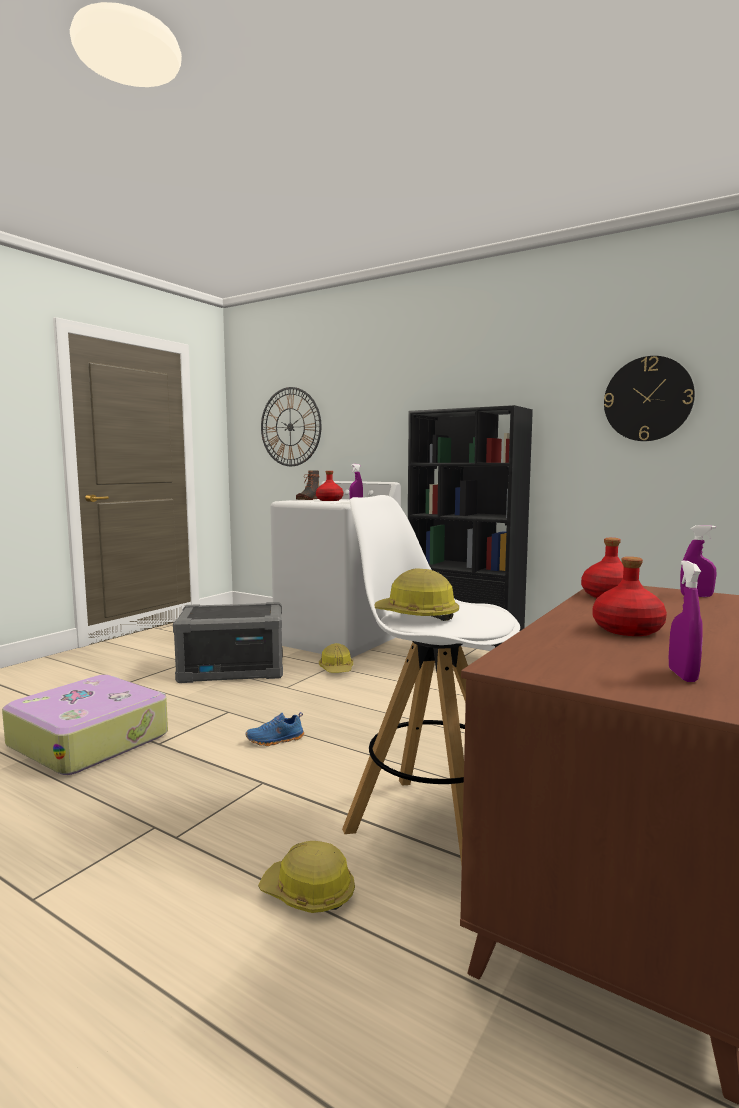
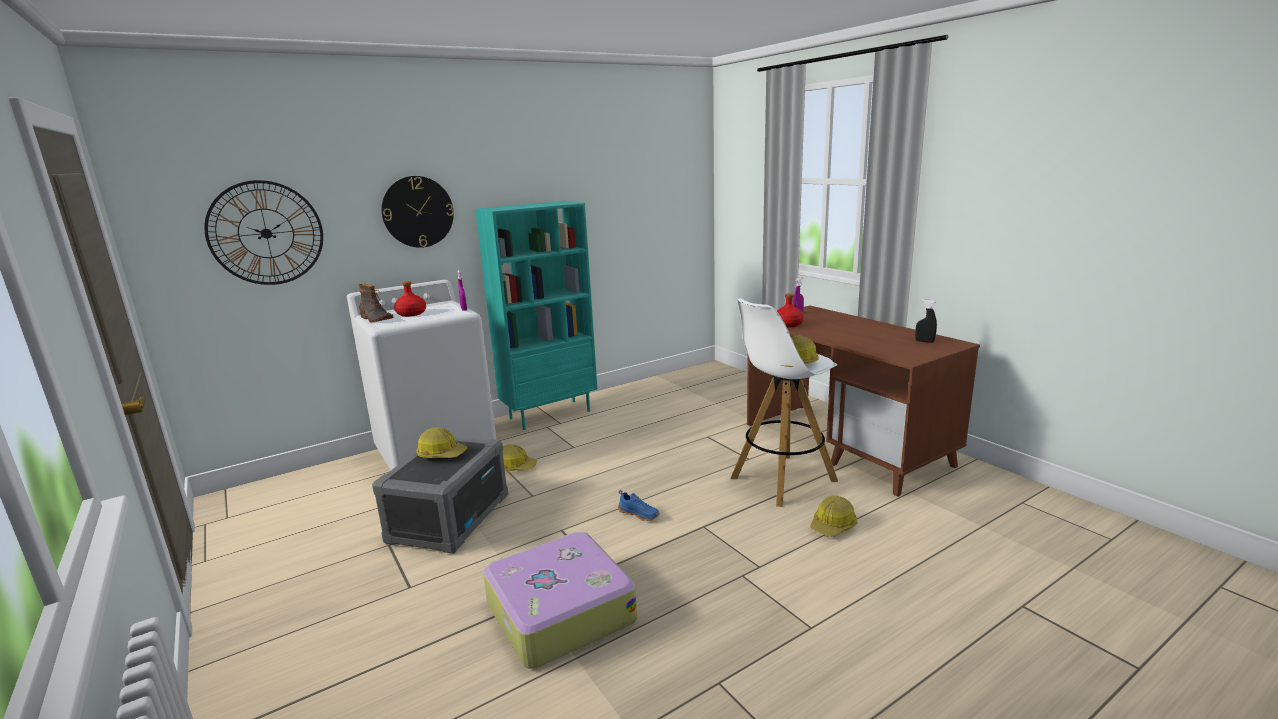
camera: 65 degrees left, 10 degrees up
(241, 609) = (441, 454): none -> hard hat
(275, 740) = (639, 514): blue shoe -> blue shoe turned 60 degrees counterclockwise
(465, 656) = (550, 414): black bookcase -> turquoise bookcase
(627, 630) = (857, 335): red bottle -> none
(648, 399) = (632, 190): wall clock -> wall clock (418, 212)
(682, 675) = (924, 341): purple spray bottle -> black spray bottle

